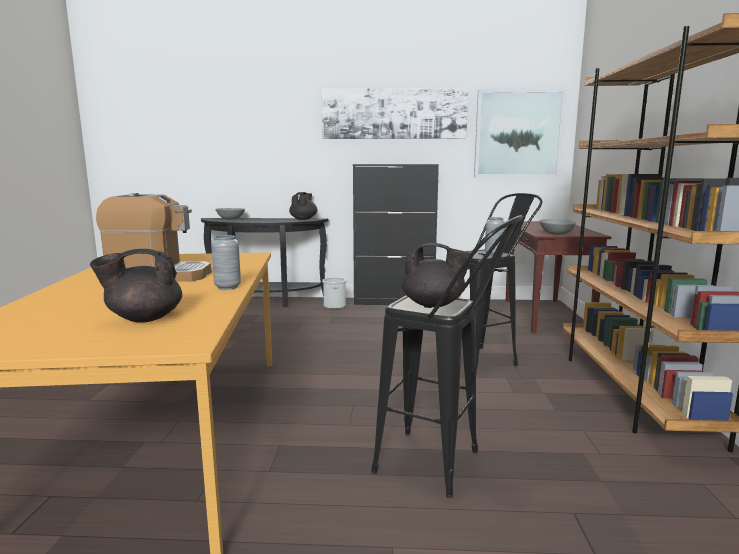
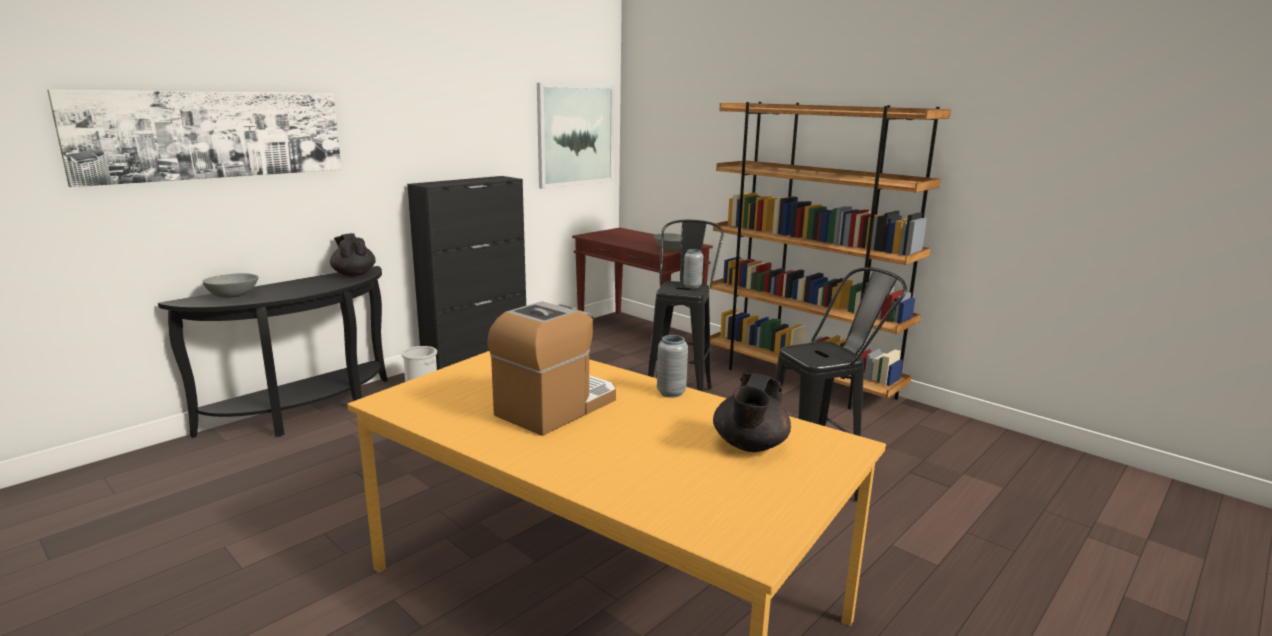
camera: 50 degrees left, 5 degrees up
(394, 113) = (450, 111): picture -> picture (213, 135)
(434, 304) = (824, 353): black teapot -> none

